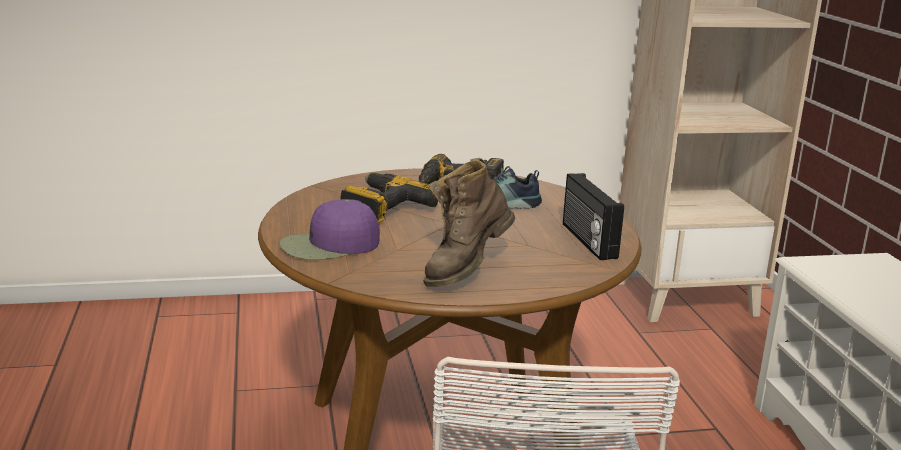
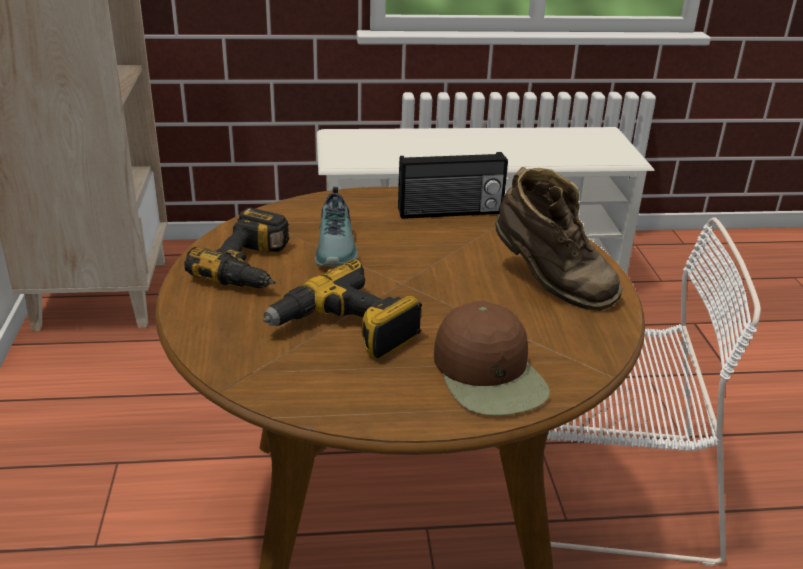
camera: 85 degrees left, 10 degrees up
(329, 245) = (489, 375): purple cap -> brown cap

